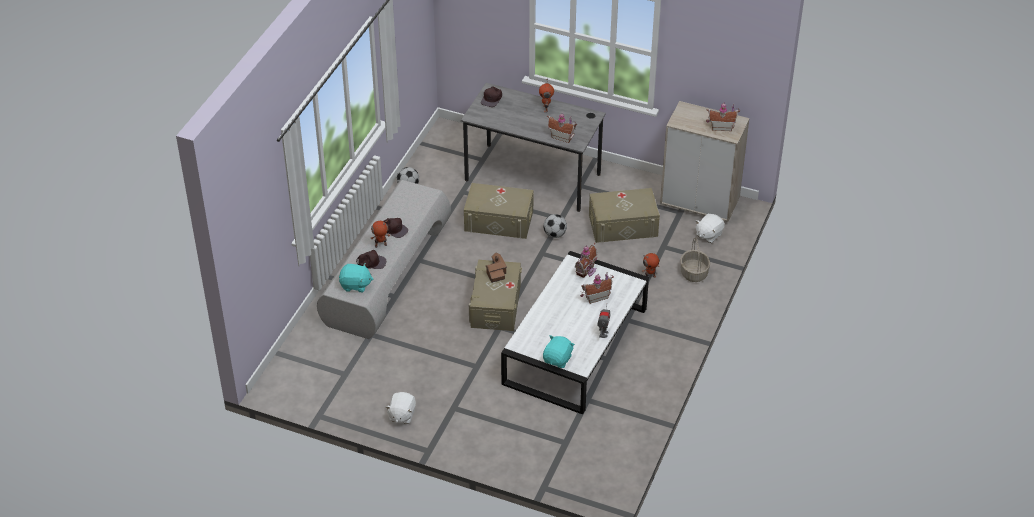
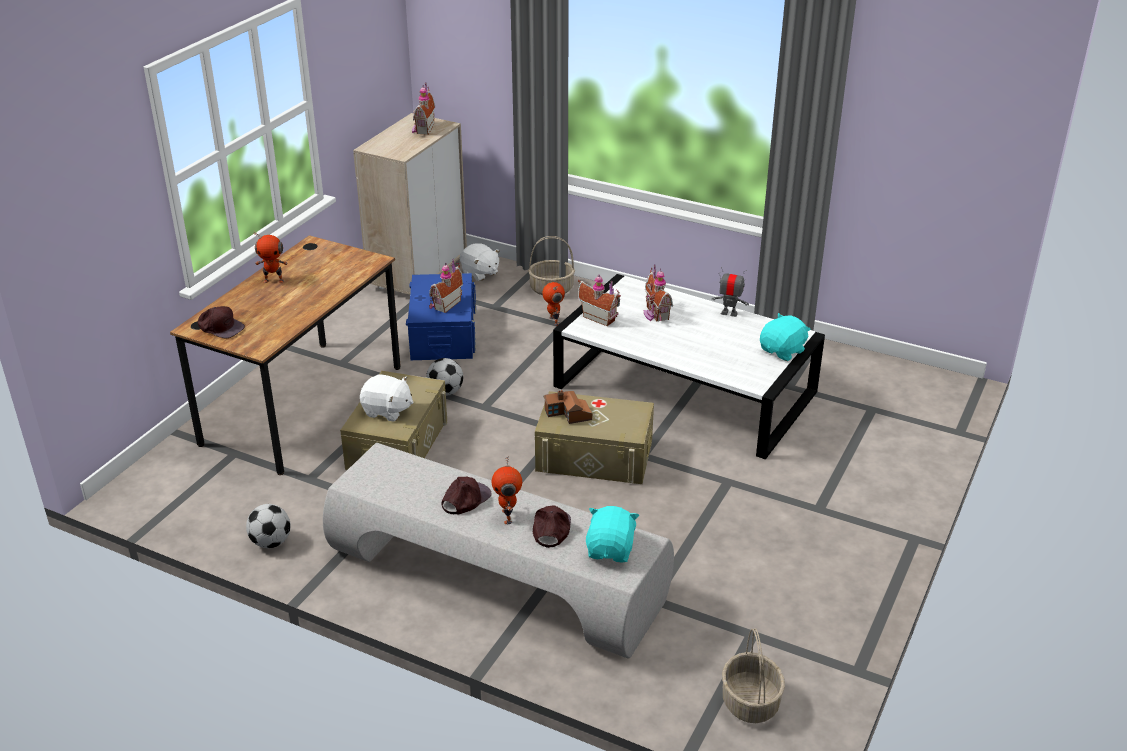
camera: 85 degrees left, 10 degrees down
(297, 372) = (751, 703): none -> basket
(401, 415) = (842, 566): white plush toy -> white plush toy (387, 411)
(532, 177) = (303, 405): grey desk -> brown desk
(558, 359) = (783, 351): turquoise plush toy -> turquoise plush toy turned 105 degrees clockwise
(562, 136) = (351, 271): toy house -> toy house (445, 304)
(623, 225) = (442, 334): beige storage box -> blue storage box

